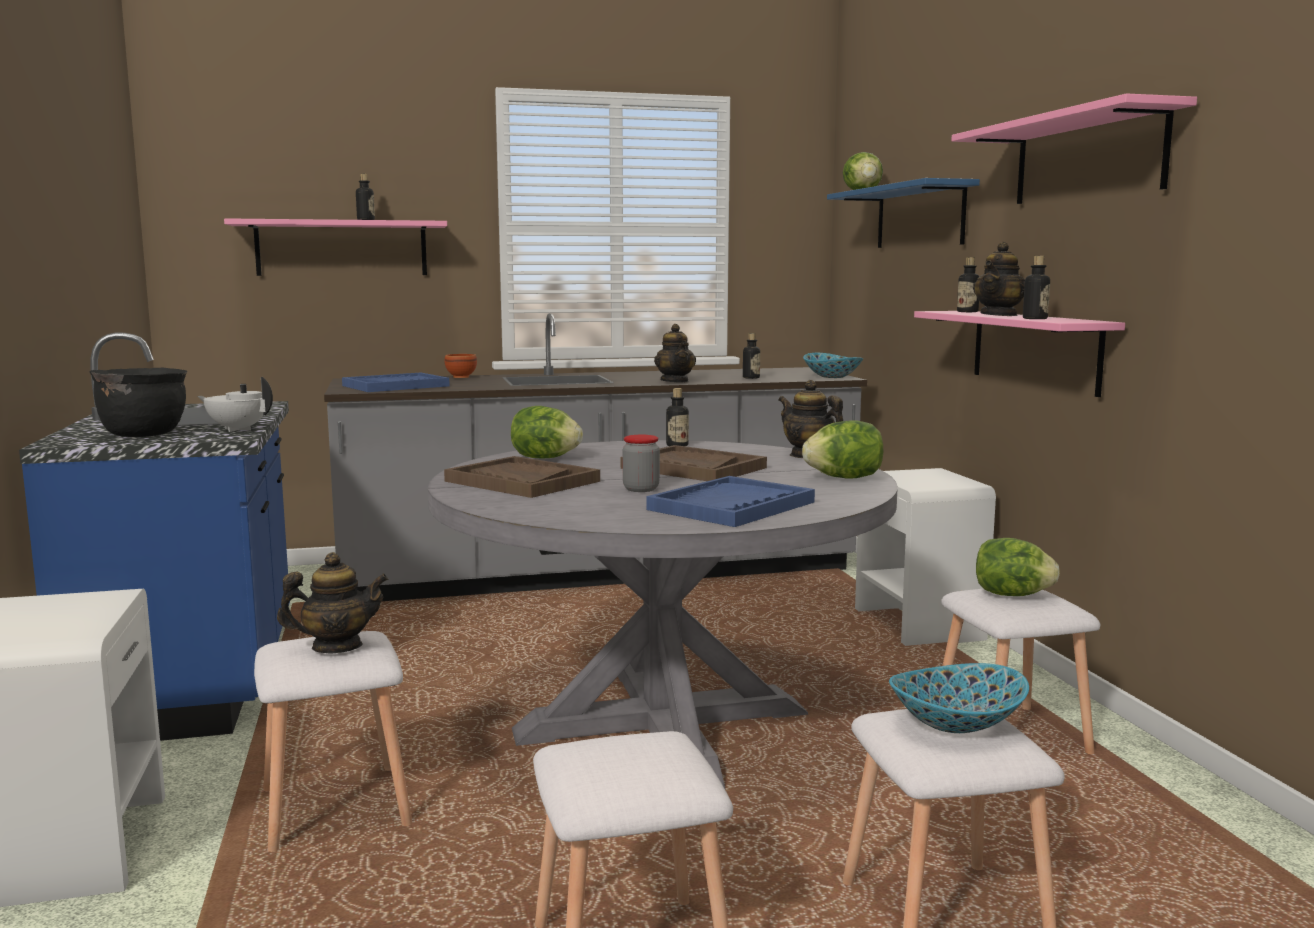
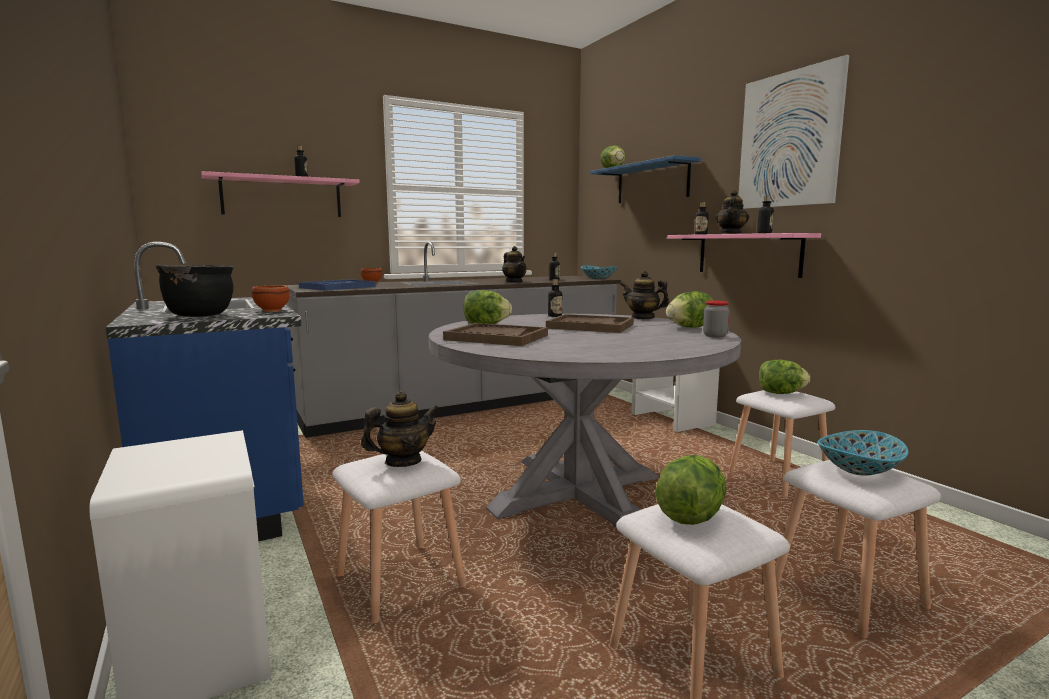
camera: 15 degrees left, 0 degrees up
(238, 429) = (271, 310): white teapot -> brown bowl
(617, 755) = (690, 516): none -> lettuce
(641, 489) = (582, 338): jar -> jar (715, 336)
(731, 506) = (658, 344): blue tray -> none
(1087, 158) = (789, 140): pink shelf -> picture

